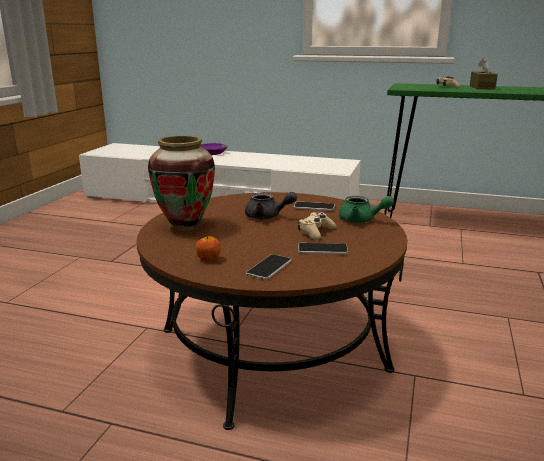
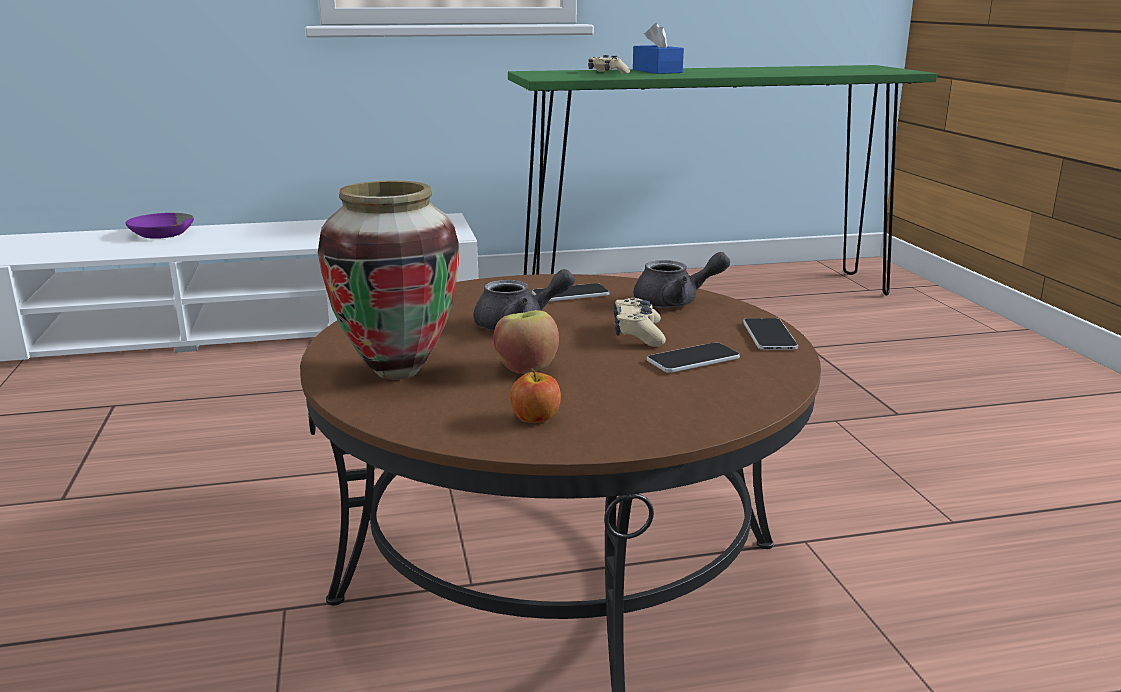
camera: 30 degrees left, 0 degrees up
(239, 237) = (526, 368): none -> apple
(269, 268) = (660, 408): phone -> phone (769, 336)
(361, 220) = (675, 302): green teapot -> grey teapot
(482, 87) = (657, 71): brown tissue box -> blue tissue box

